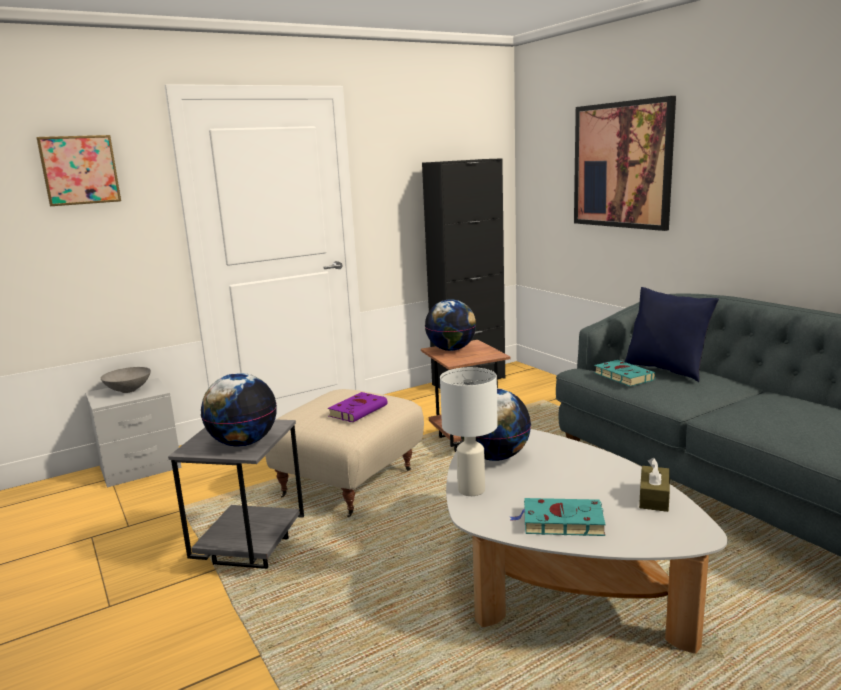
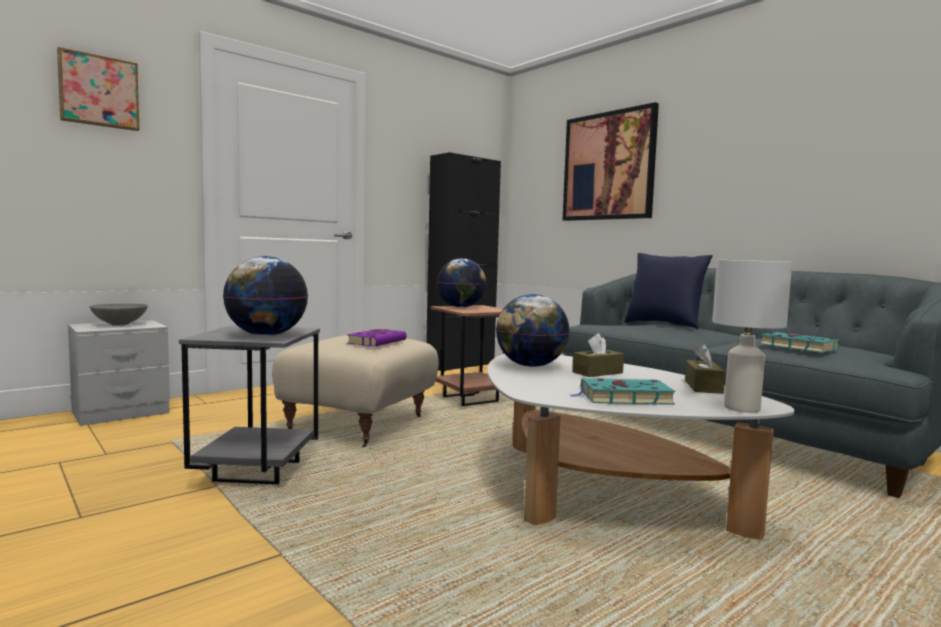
camera: 10 degrees left, 10 degrees down
(471, 490) = (518, 381): white table lamp -> white table lamp (742, 408)
(557, 469) = (597, 372): none -> brown tissue box
(622, 376) = (627, 326): turquoise book -> turquoise book (796, 347)

